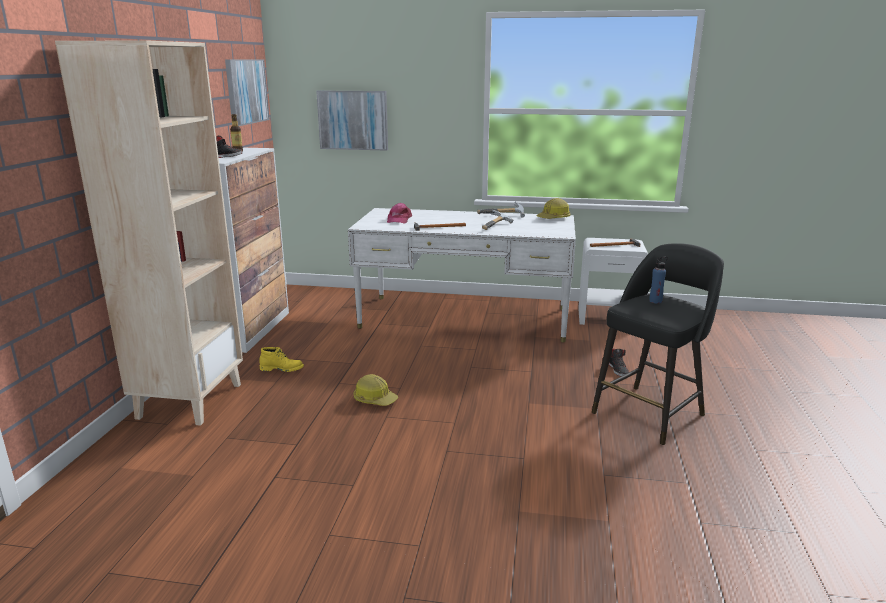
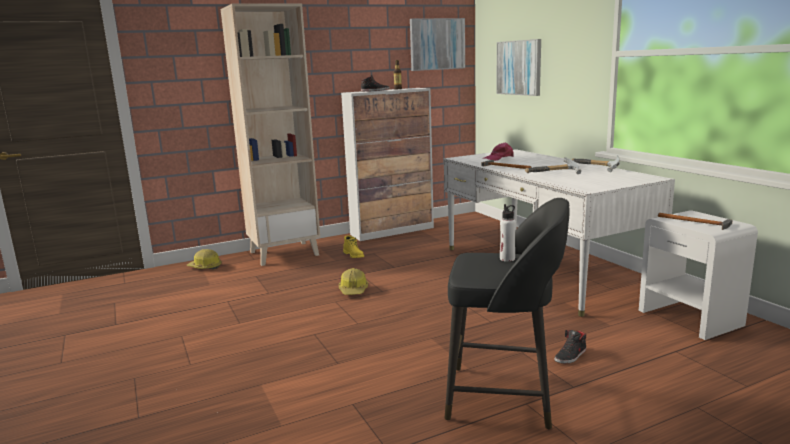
camera: 55 degrees right, 5 degrees down
(554, 218) = (638, 177): hard hat -> hard hat (205, 267)
(655, 301) = (507, 259): blue bottle -> white bottle

